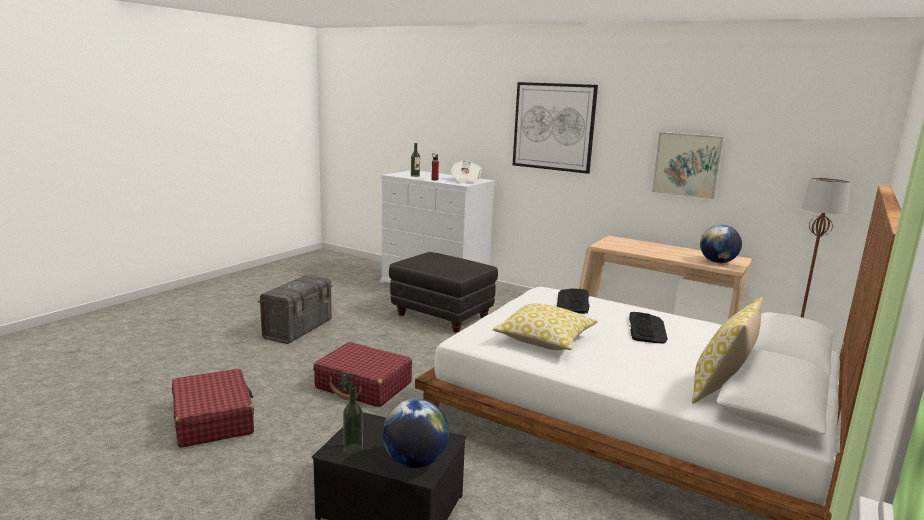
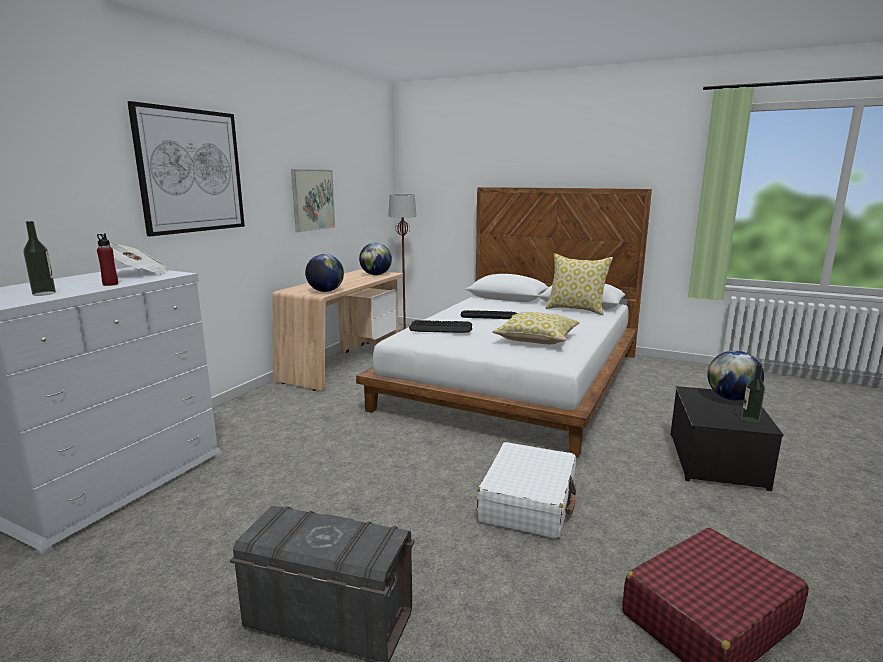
camera: 95 degrees left, 0 degrees up
(364, 386) = (528, 502): red suitcase -> white suitcase
(442, 315) = (276, 467): black ottoman -> none
(614, 246) = (325, 291): none -> globe

